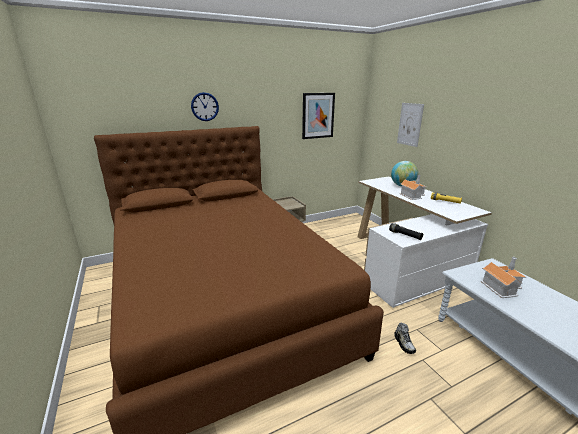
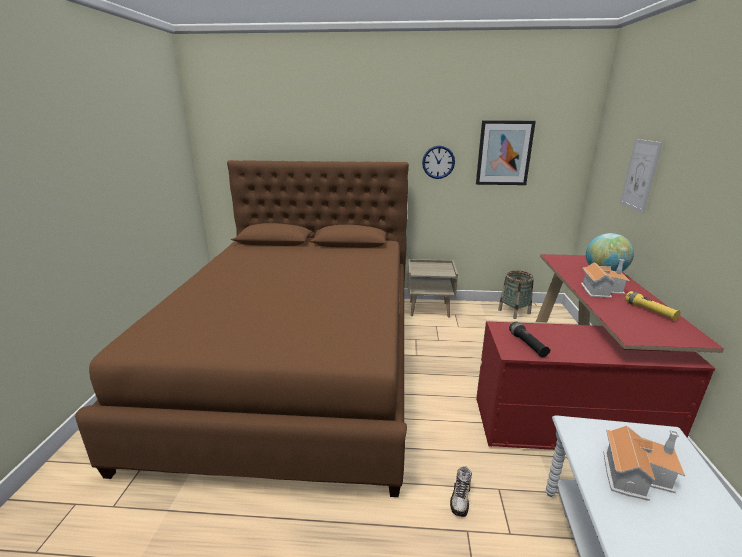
camera: 30 degrees right, 0 degrees up
(205, 106) = (346, 135): wall clock -> wall clock (438, 162)
(336, 224) = (514, 312): none -> basket
(404, 263) = (572, 394): white desk -> red desk

